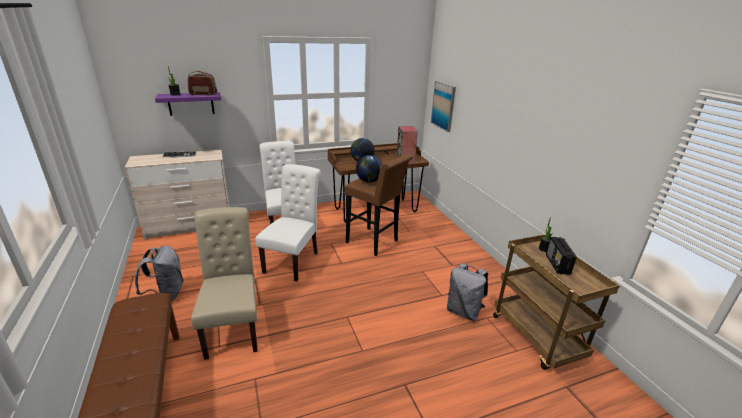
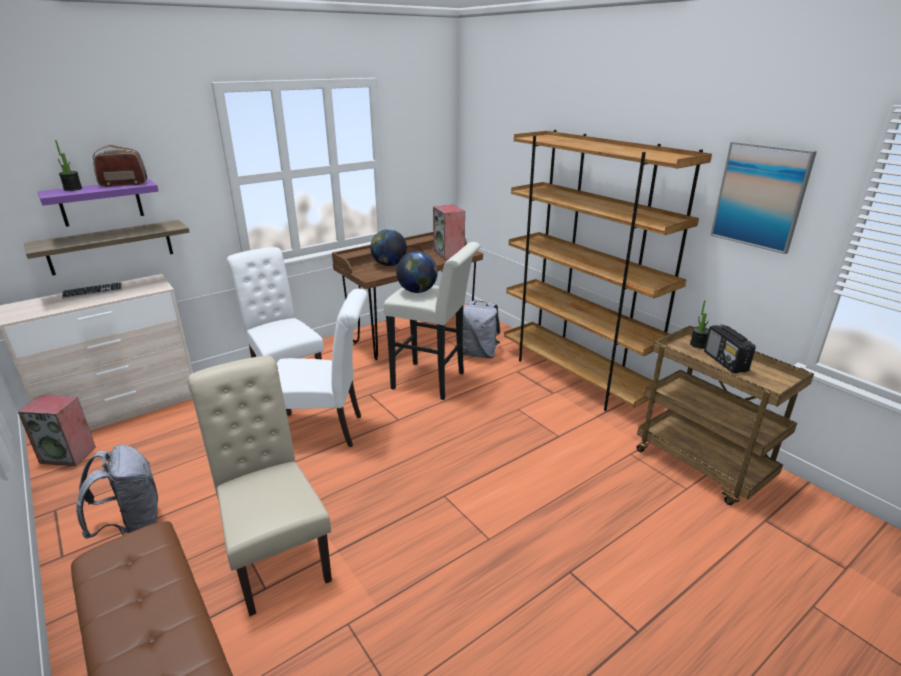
camera: 15 degrees left, 0 degrees up
(152, 247) = (69, 455): none -> speaker
(194, 130) = (111, 247): none -> shelf
(293, 260) = (324, 430): white chair -> white chair turned 90 degrees clockwise
(375, 243) = (433, 382): brown stool -> white stool
(443, 106) = (490, 171): picture -> picture (760, 196)
(463, 311) = (597, 452): grey backpack -> grey backpack (479, 354)
(474, 257) = (575, 377): none -> brown bookcase

